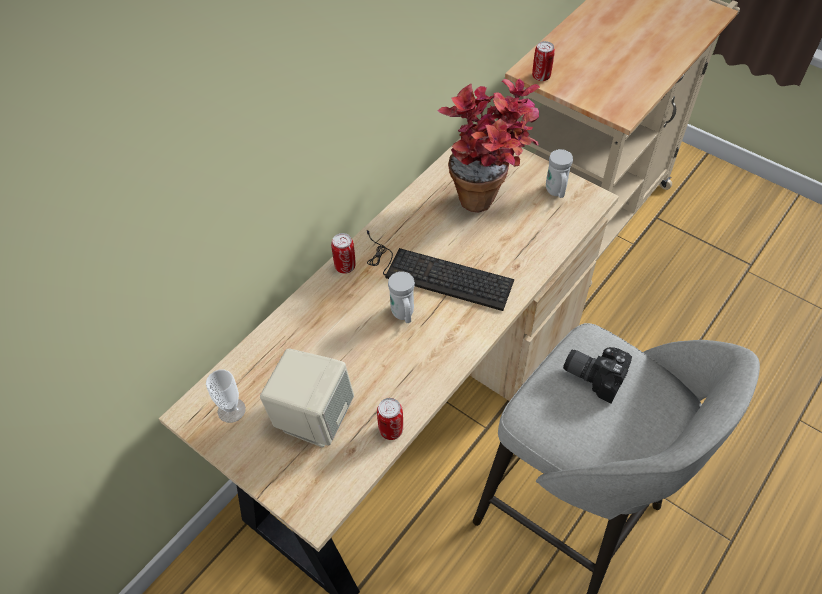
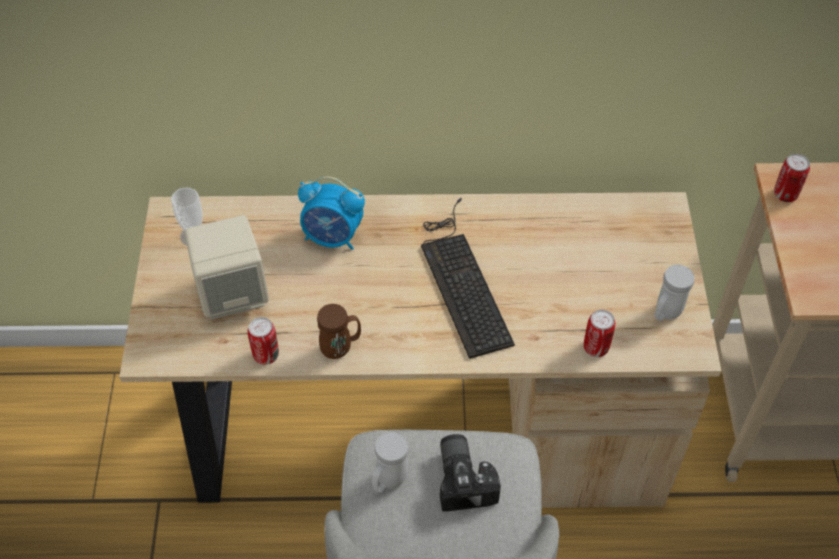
camera: 50 degrees right, 0 degrees up
(325, 322) = (333, 237): none -> alarm clock
(345, 266) = (405, 210): can -> can (596, 347)
(403, 315) = (393, 287): white mug -> white mug (389, 481)
(427, 378) = (341, 347): none -> brown mug
(488, 195) = (601, 261): potted plant -> none

